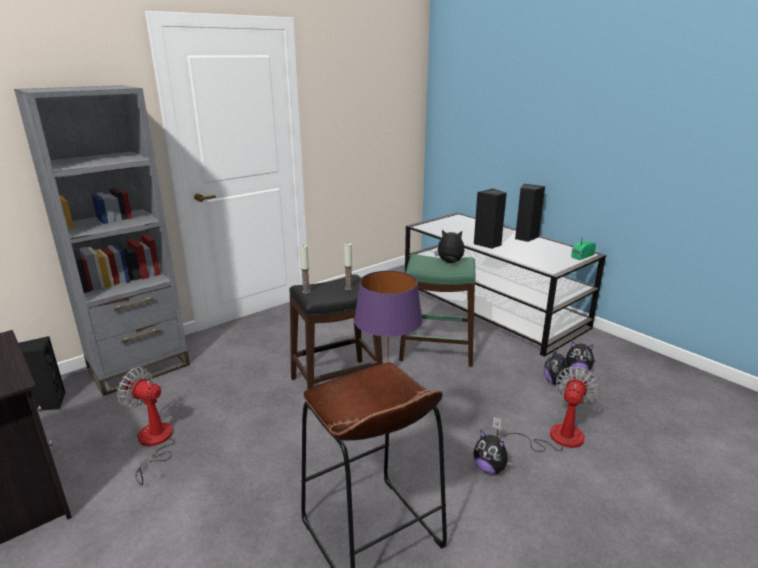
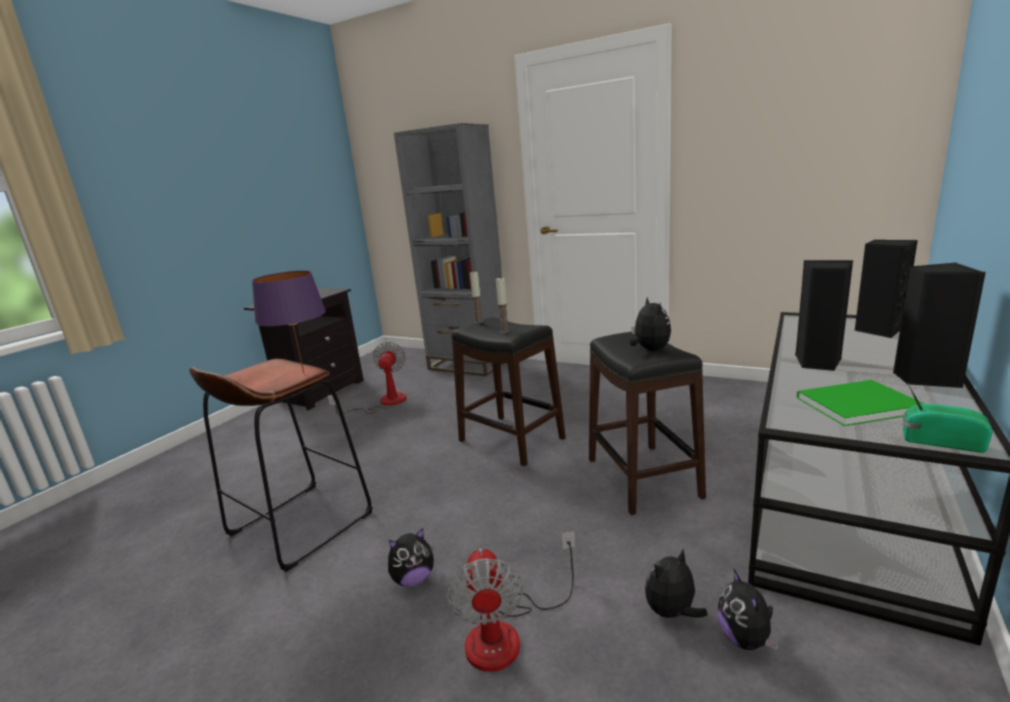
camera: 70 degrees right, 5 degrees down
(48, 403) = (410, 360): black speaker -> black speaker (878, 330)
(437, 350) = (642, 478): green stool -> black stool
(490, 468) = (413, 579): plush toy -> plush toy turned 135 degrees counterclockwise
(540, 255) = (853, 404): none -> green book
(554, 437) = (508, 633): fan -> fan turned 75 degrees clockwise

